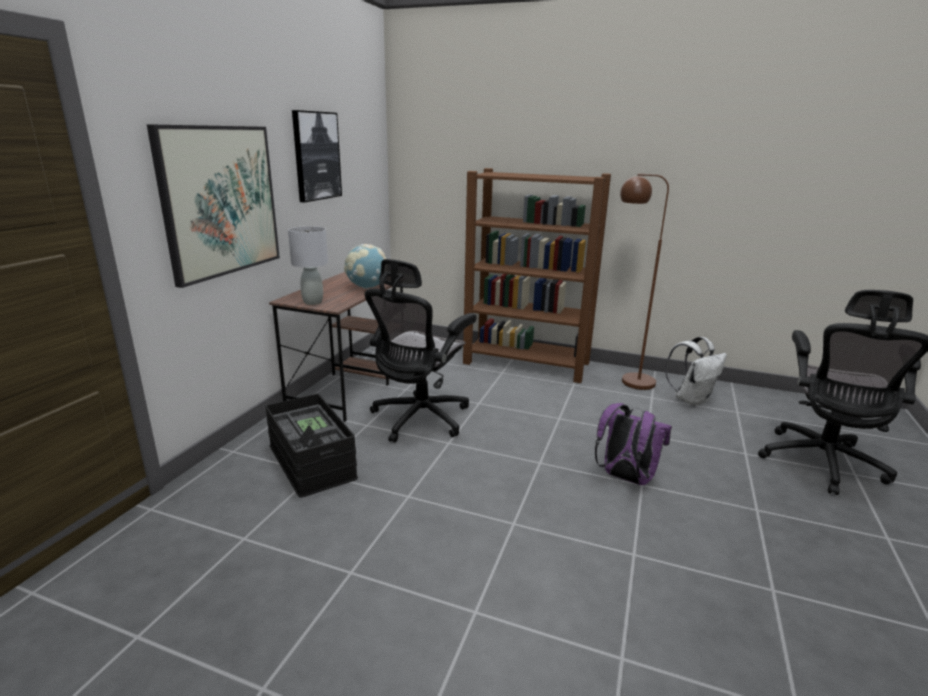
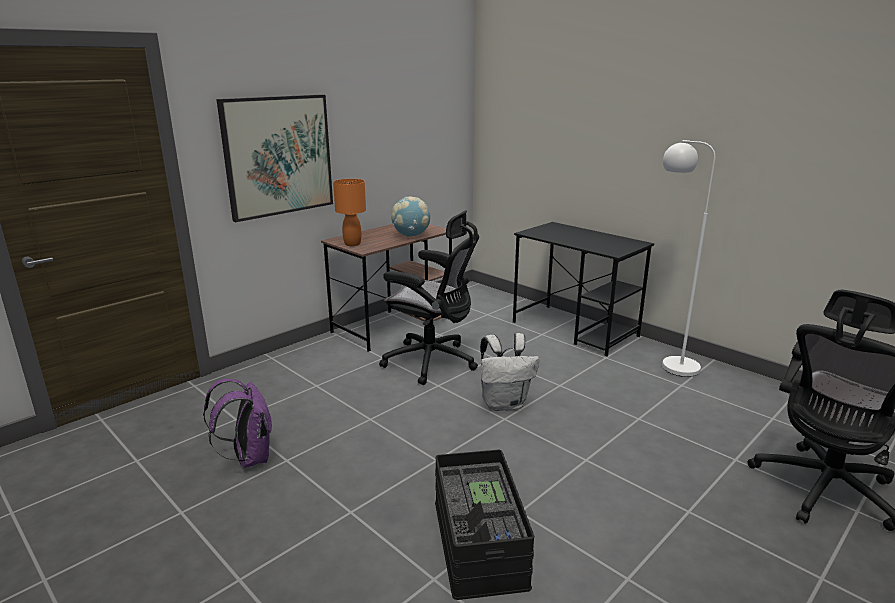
camera: 25 degrees right, 0 degrees up
(313, 302) = (352, 244): grey table lamp -> orange table lamp
(313, 461) = (321, 377): black storage box -> black storage box (480, 541)
(316, 156) = (382, 116): picture -> none
(420, 419) = (431, 361): office chair -> office chair turned 120 degrees counterclockwise
(526, 363) = (575, 329): brown bookcase -> black desk
(625, 477) = (575, 450): purple backpack -> purple backpack (248, 458)
(627, 382) = (669, 365): brown floor lamp -> white floor lamp
(691, 399) = (727, 395): white backpack -> white backpack (504, 404)

